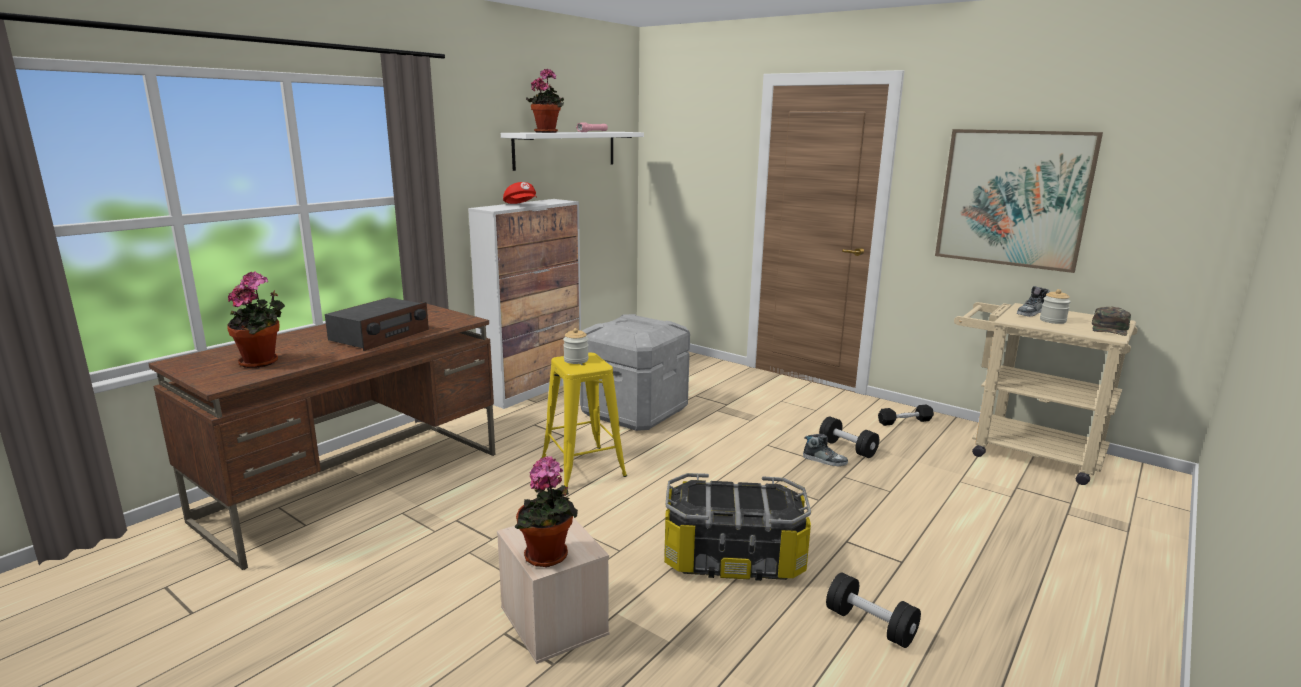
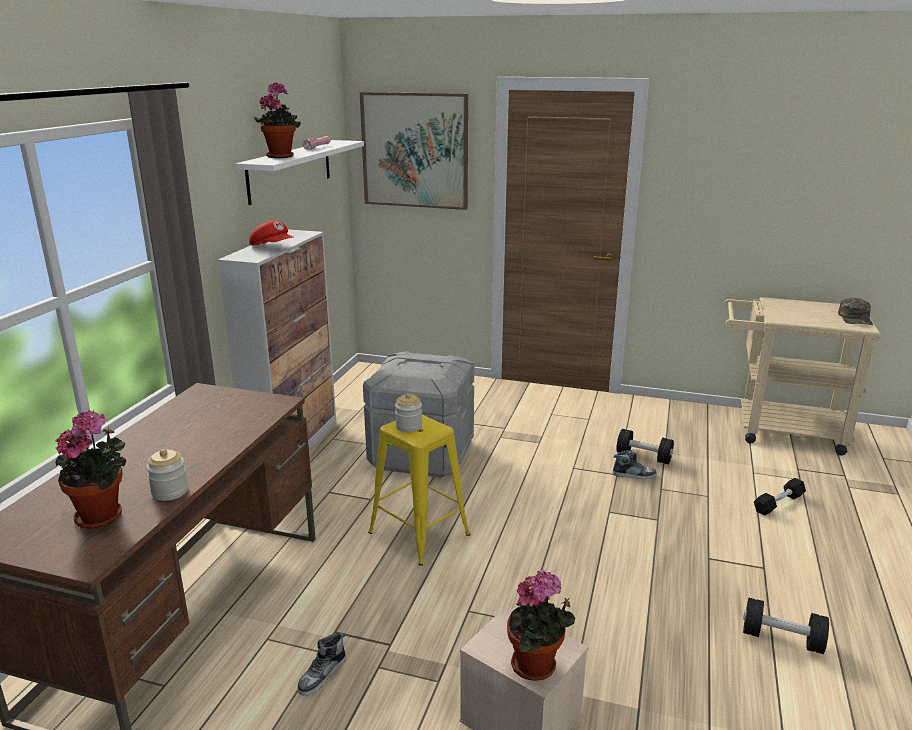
camera: 20 degrees left, 5 degrees up
(380, 335) = (204, 444): radio -> none
(733, 557) = (629, 601): storage box -> none
(904, 421) = (670, 417): black dumbbell -> black dumbbell (778, 503)
(1013, 198) = (756, 202): picture -> picture (415, 150)
(1031, 313) = (784, 308): shoe -> shoe (322, 675)
(1052, 321) = (808, 315): jar -> jar (170, 491)

